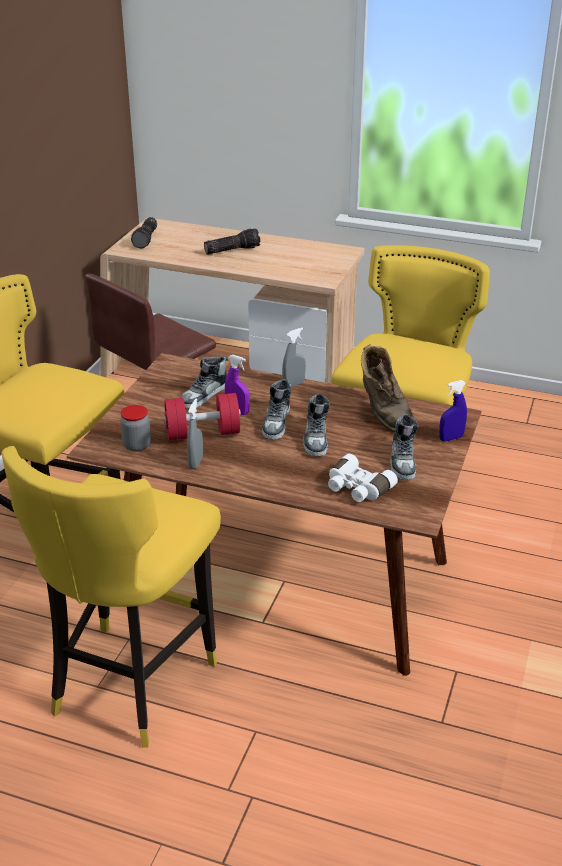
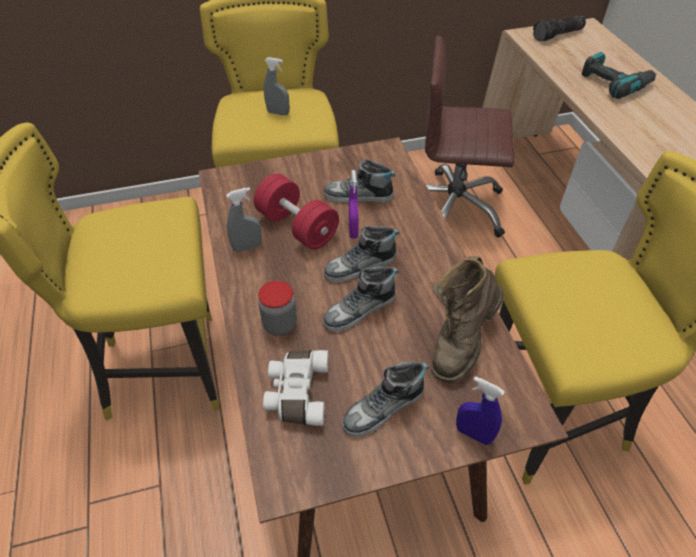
camera: 55 degrees right, 15 degrees up
(137, 445) = (244, 199): jar -> jar (280, 325)
(232, 250) = (614, 83): flashlight -> power drill
(293, 384) = (440, 243): grey spray bottle -> grey spray bottle (278, 113)

